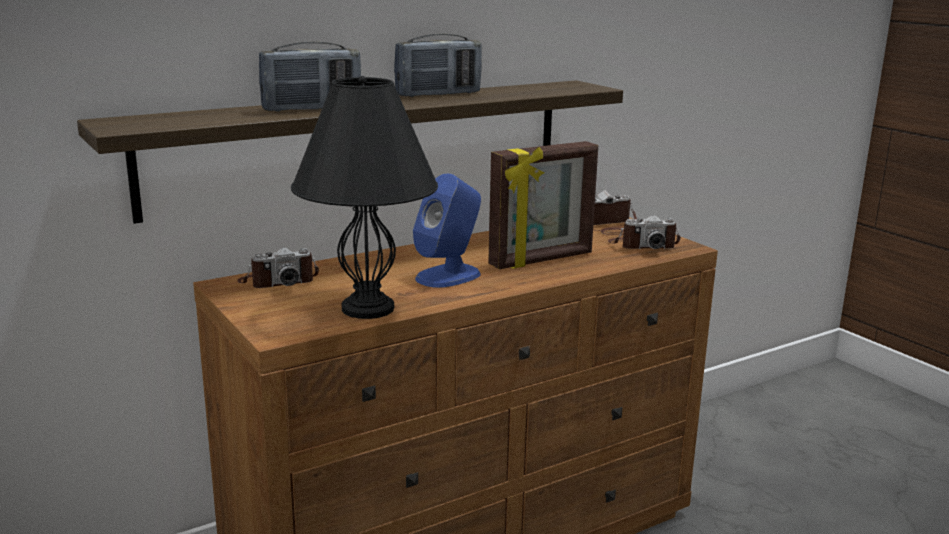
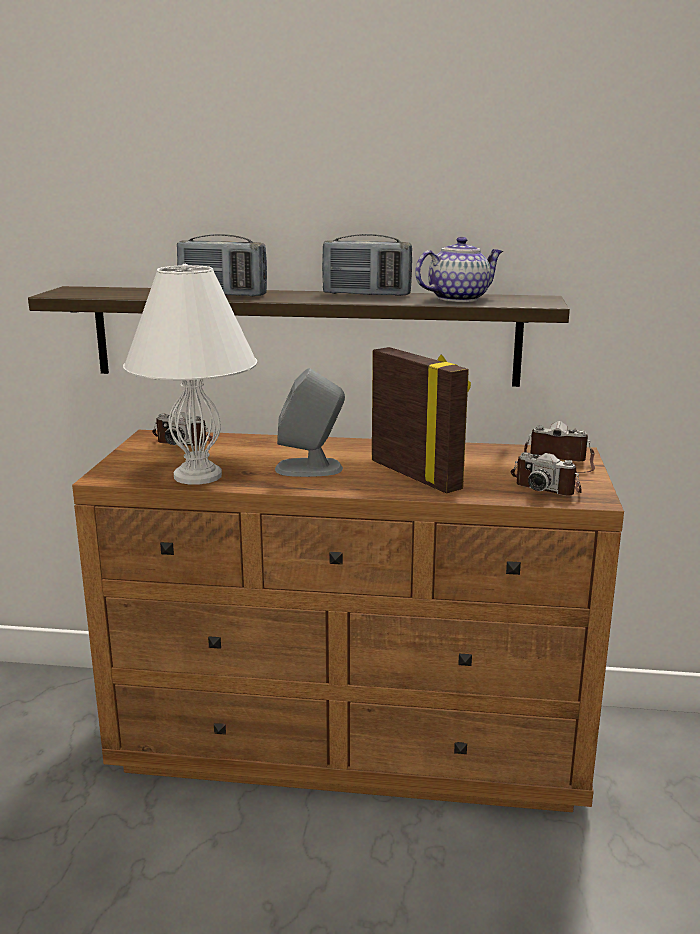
camera: 40 degrees right, 0 degrees up
(368, 309) = (197, 476): black table lamp -> white table lamp
(449, 276) = (310, 468): blue speaker -> grey speaker
(523, 90) = (458, 299): none -> teapot
(542, 260) = (417, 475): picture frame -> picture frame turned 135 degrees counterclockwise

